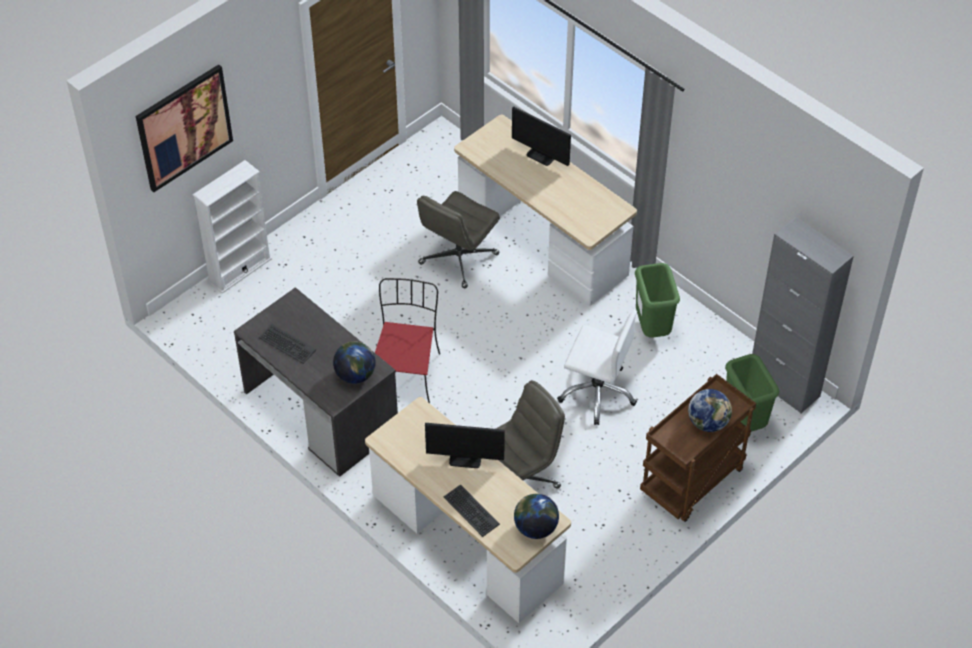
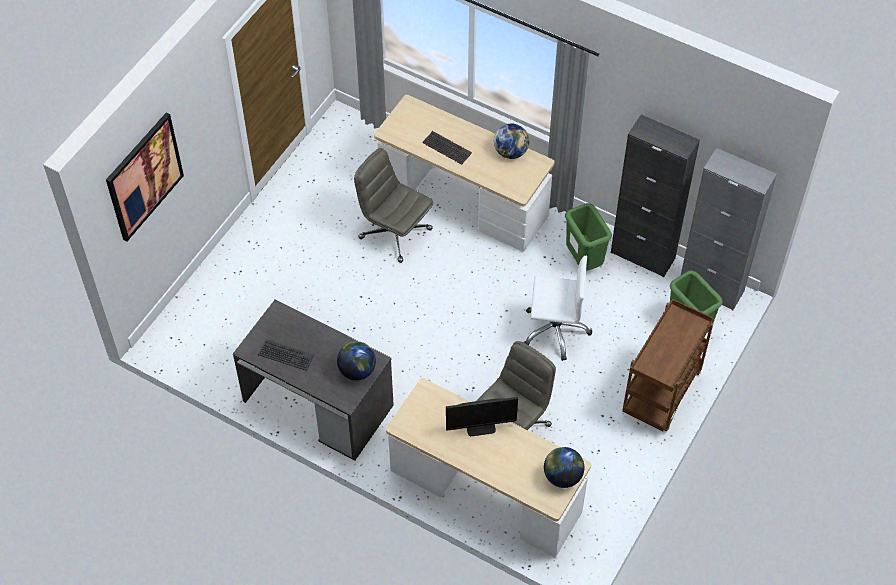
camera: 15 degrees left, 5 degrees up
(240, 270) = (200, 286): white bookcase -> none
(406, 374) = (383, 351): red chair -> none
(458, 259) = (394, 233): grey office chair -> grey office chair turned 105 degrees clockwise
(471, 511) = (501, 474): keyboard -> keyboard (446, 148)
(541, 155) = (454, 126): monitor -> none
(708, 422) = (677, 344): globe -> globe (511, 152)
(719, 336) = (642, 255): none -> black cabinet

